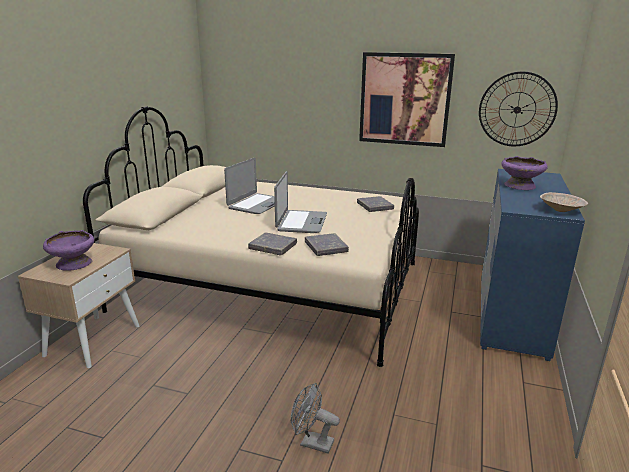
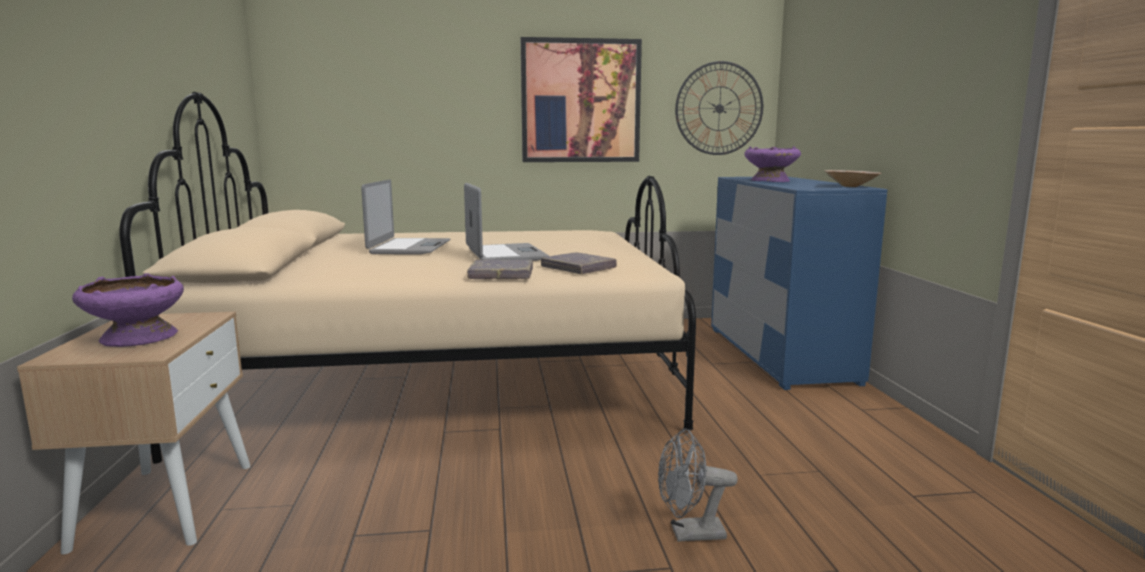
camera: 25 degrees left, 10 degrees down
(375, 206) = (580, 237): grey book -> none

